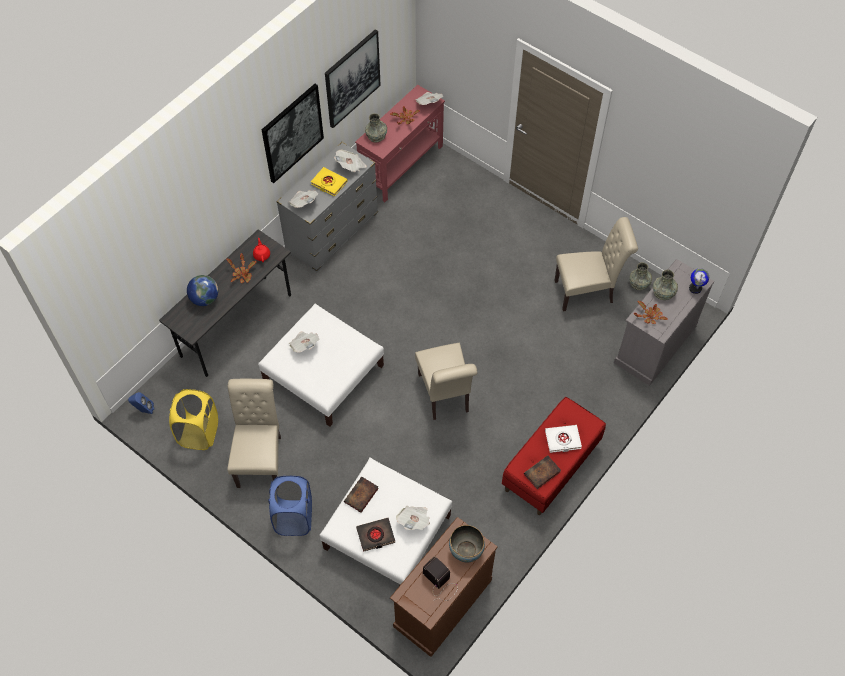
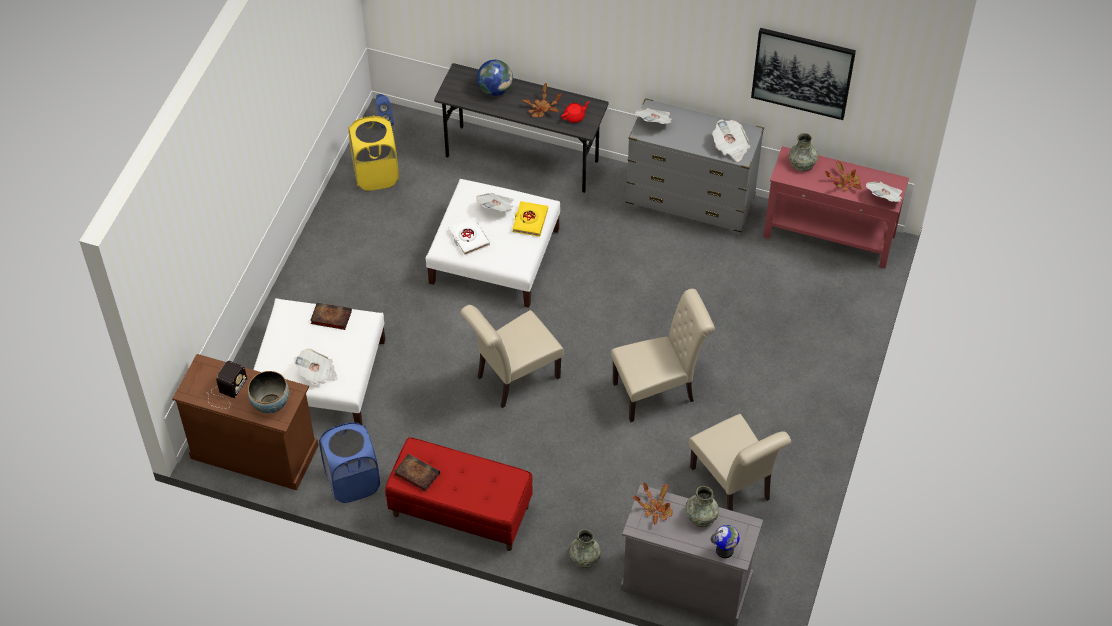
camera: 70 degrees right, 5 degrees down
(260, 457) = (367, 236): beige chair -> beige chair (658, 391)
(292, 133) = (692, 48): picture -> none
(294, 518) = (307, 289): blue laundry basket -> blue laundry basket (353, 482)
(329, 183) = (694, 135): yellow book -> yellow book (529, 221)
(375, 535) = (288, 344): black book -> none
(563, 440) = (469, 484): white book -> white book (468, 238)
(639, 283) = (776, 543): grey vase -> grey vase (584, 557)

